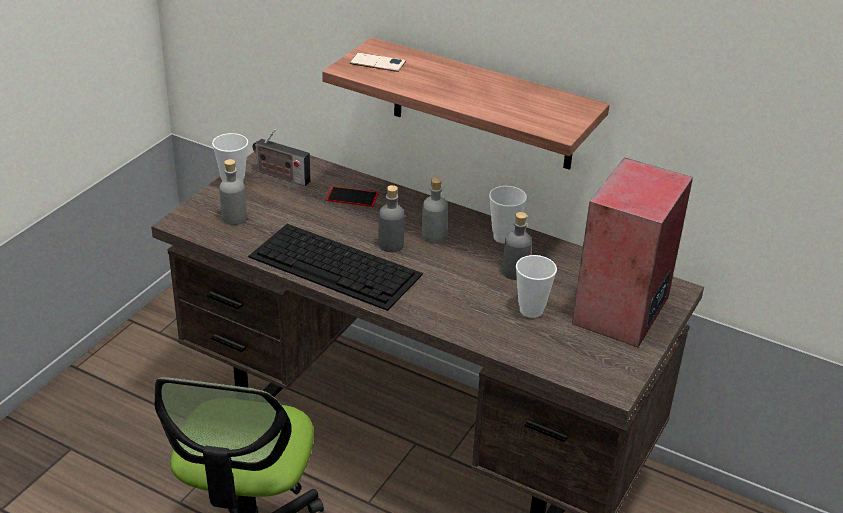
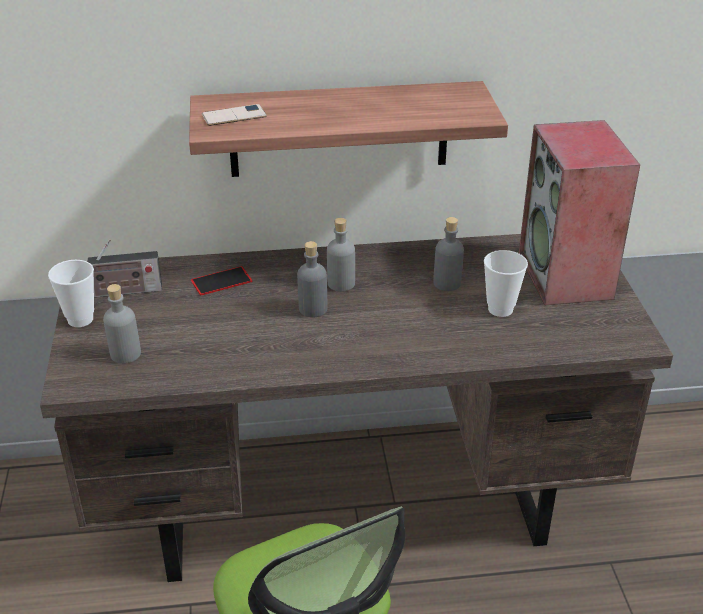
camera: 35 degrees left, 0 degrees up
(336, 266) = (287, 352): keyboard -> none
(504, 237) = (400, 257): cup -> none

